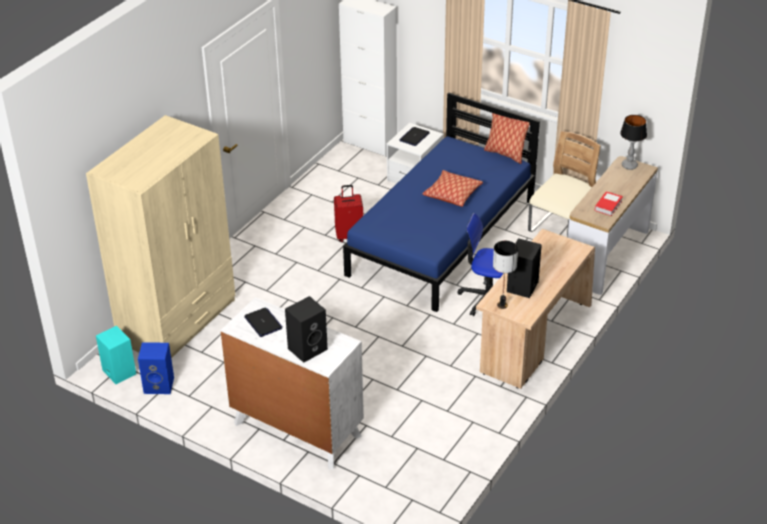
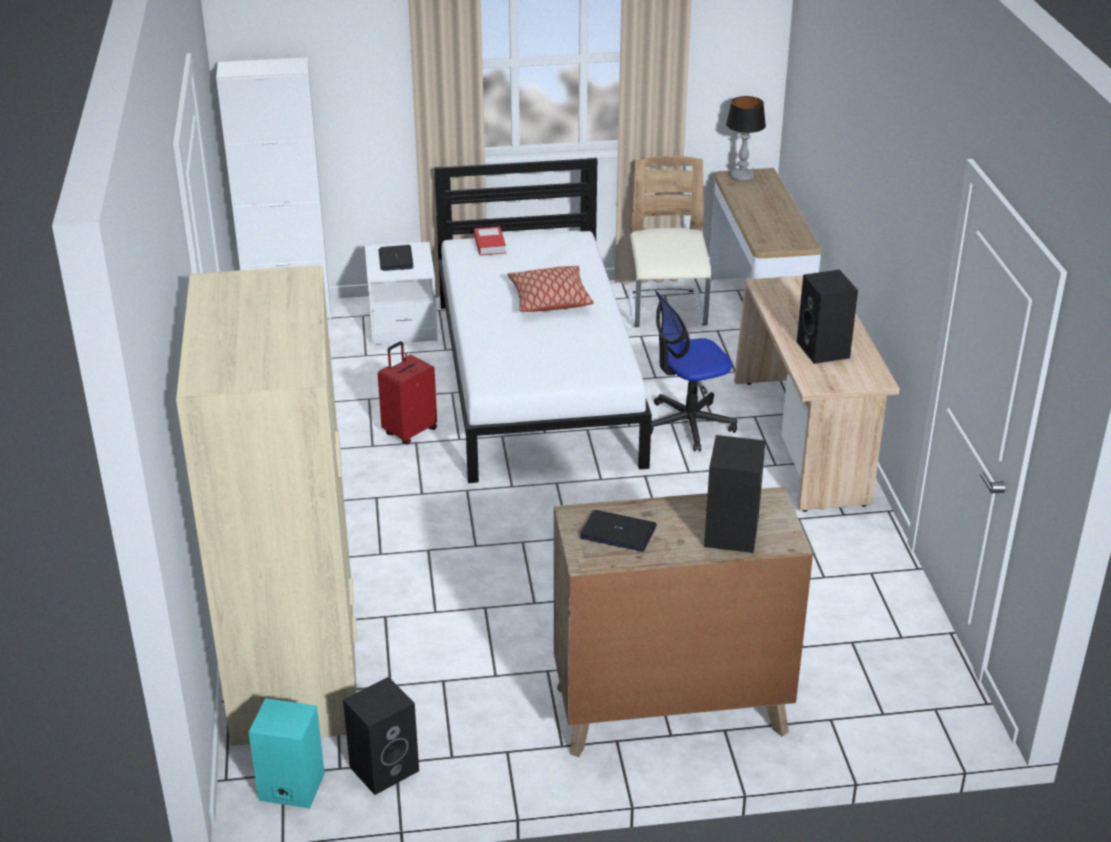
camera: 40 degrees left, 5 degrees down
(160, 385) = (385, 767): blue speaker -> black speaker
(297, 429) = (670, 710): white dresser -> brown dresser
(442, 238) = (537, 381): blue bed -> white bed
(502, 305) = (832, 381): table lamp -> none
(505, 154) = (549, 231): pillow -> none
(608, 206) = (783, 225): book -> book (489, 244)

